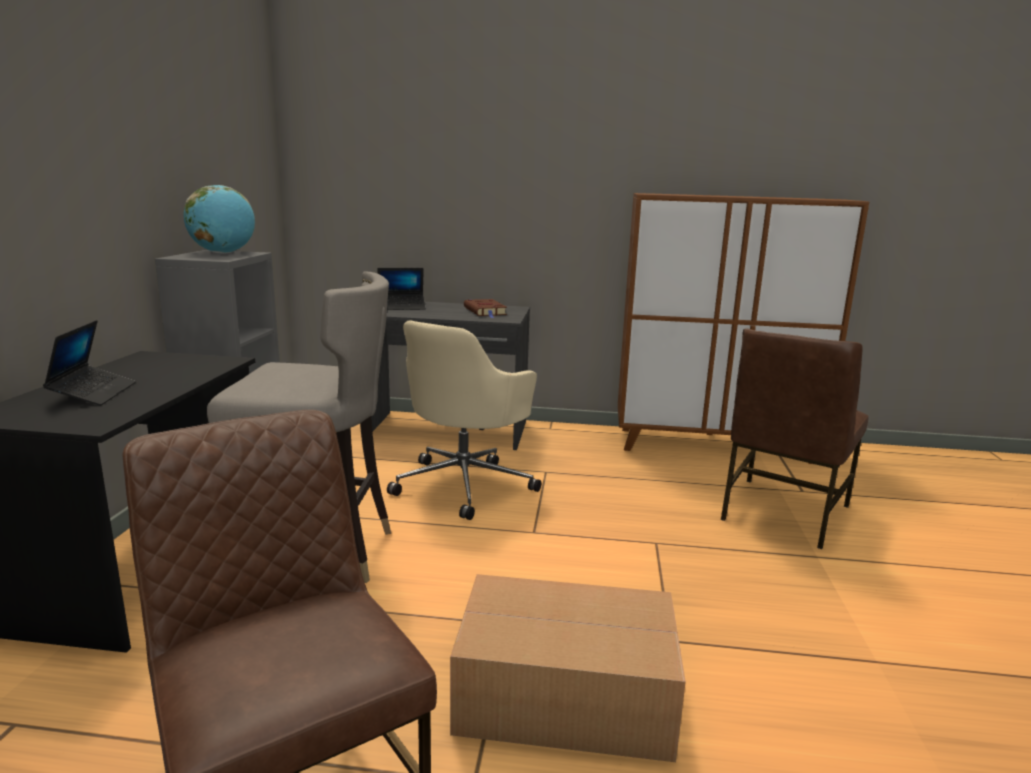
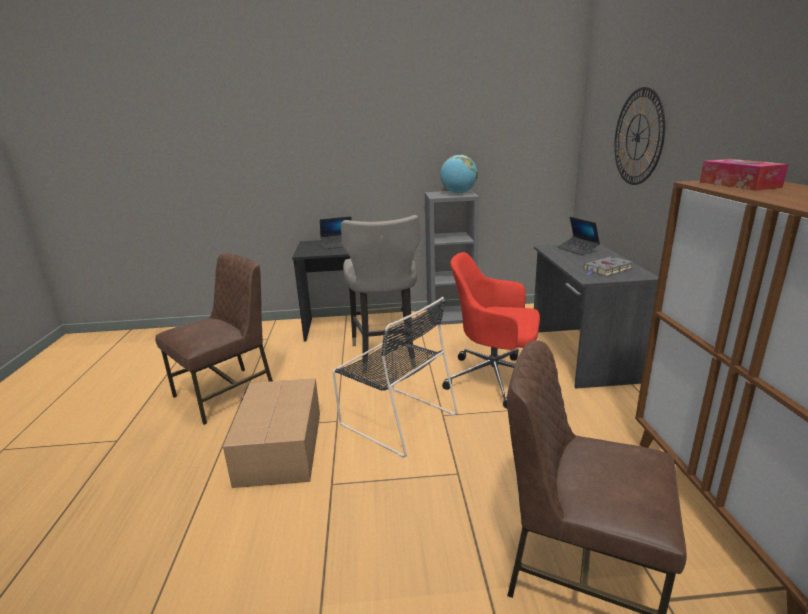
camera: 80 degrees right, 5 degrees up
(436, 165) = (638, 137): none -> wall clock
(465, 484) = (494, 378): beige office chair -> red office chair
(485, 311) = (607, 269): brown book -> grey book
(525, 568) = (395, 418): none -> black chair
(670, 194) = (739, 185): none -> tissue box

